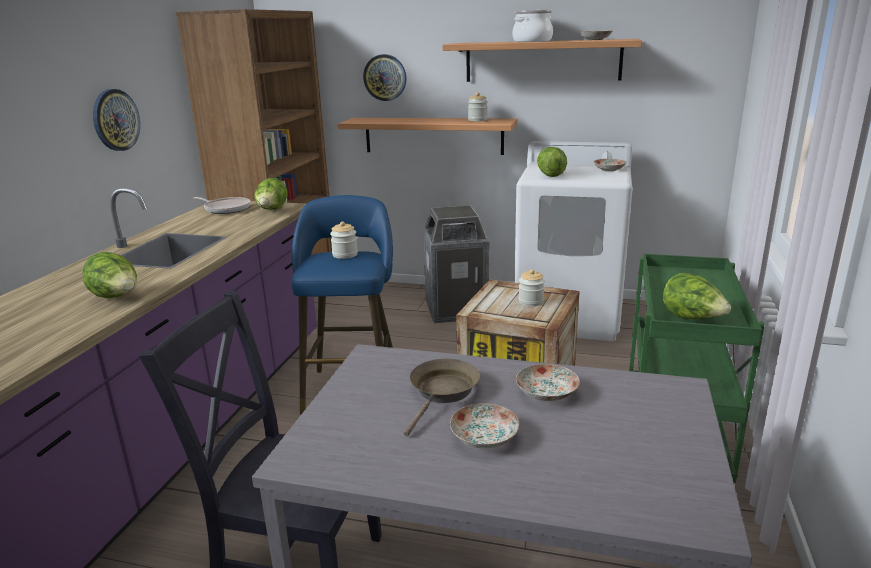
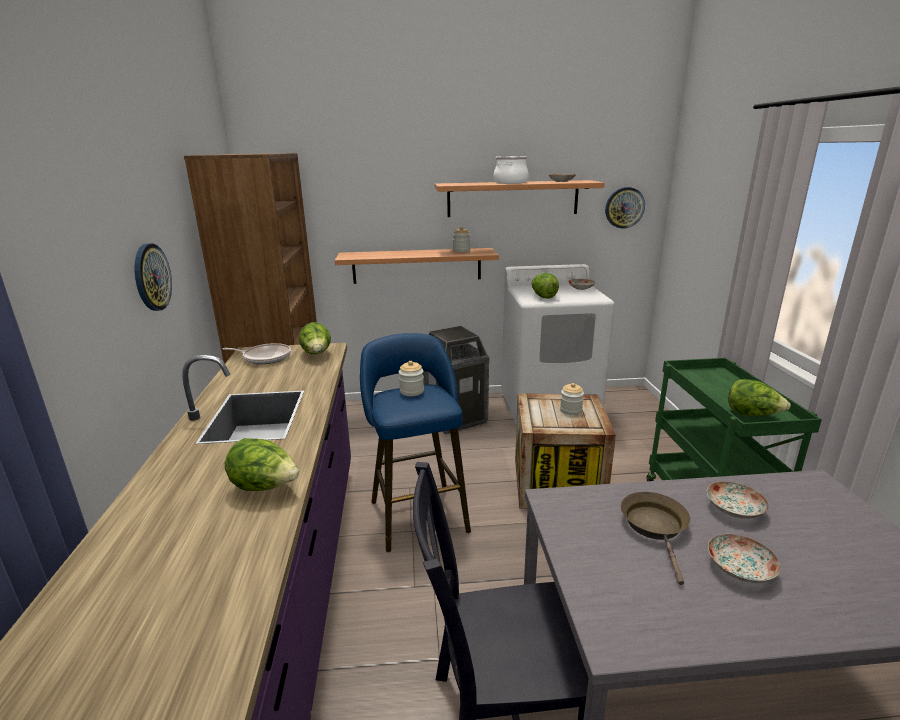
camera: 20 degrees left, 0 degrees up
(385, 77) = (370, 215): wall clock -> wall clock (624, 207)

